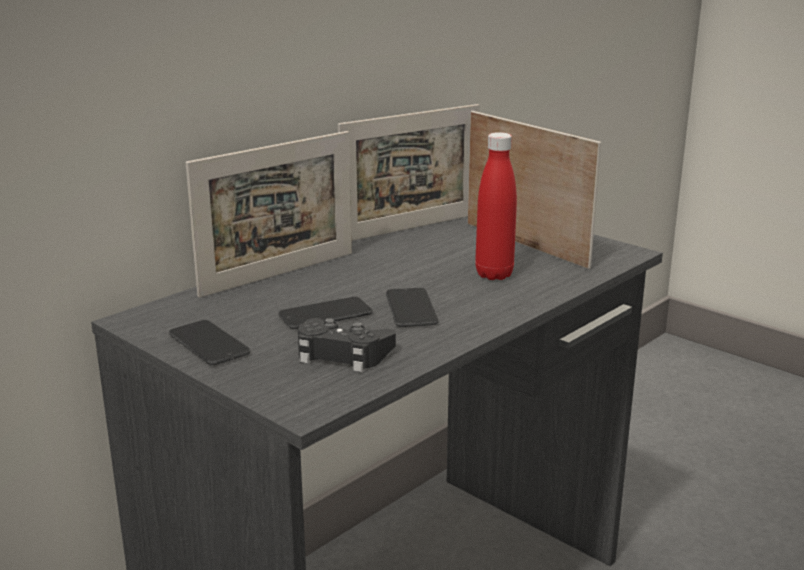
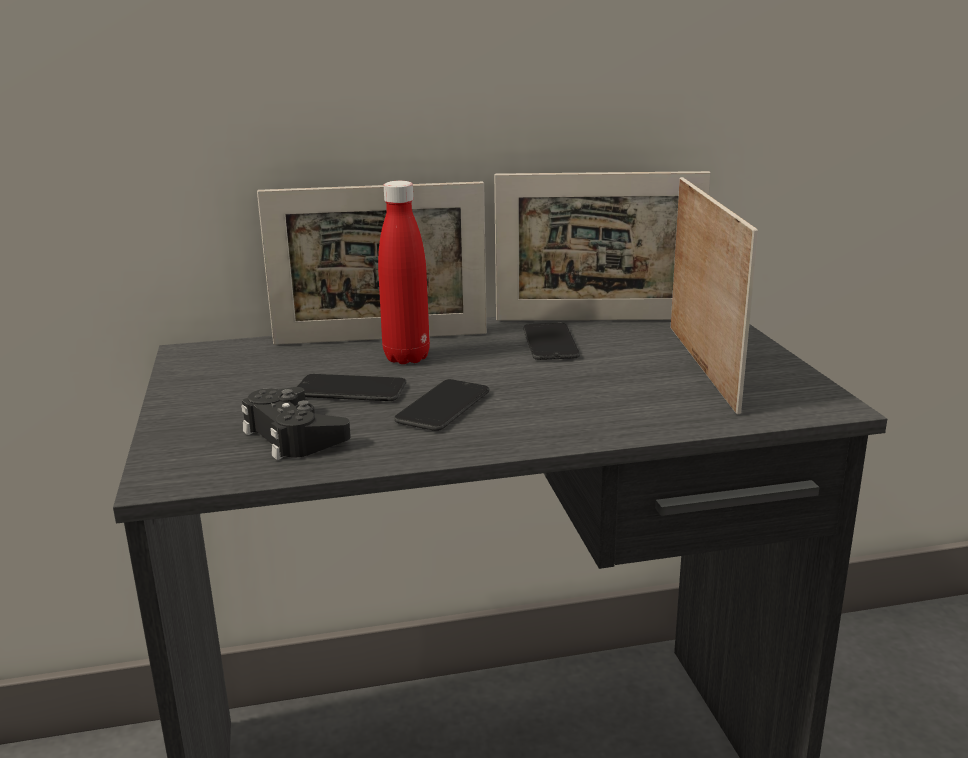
camera: 35 degrees right, 0 degrees up
(209, 344) = (203, 390): phone -> phone (550, 343)
(494, 274) = (602, 392): red bottle -> red bottle (406, 357)

